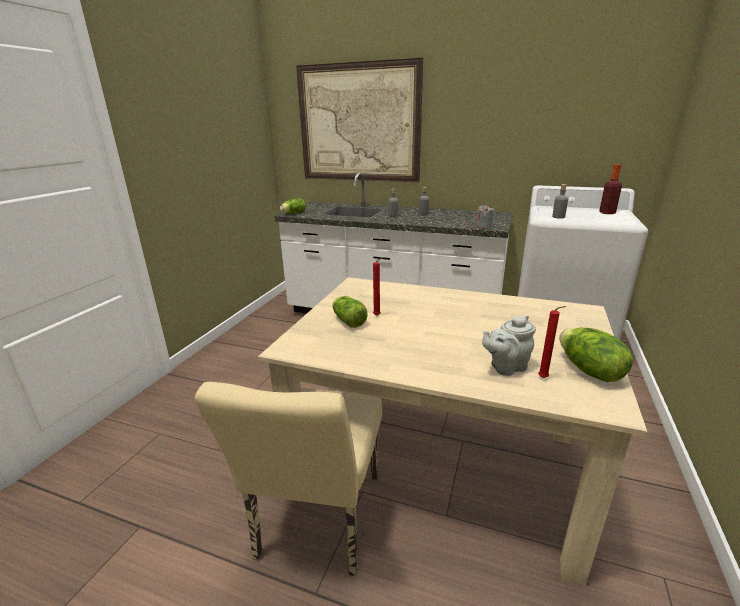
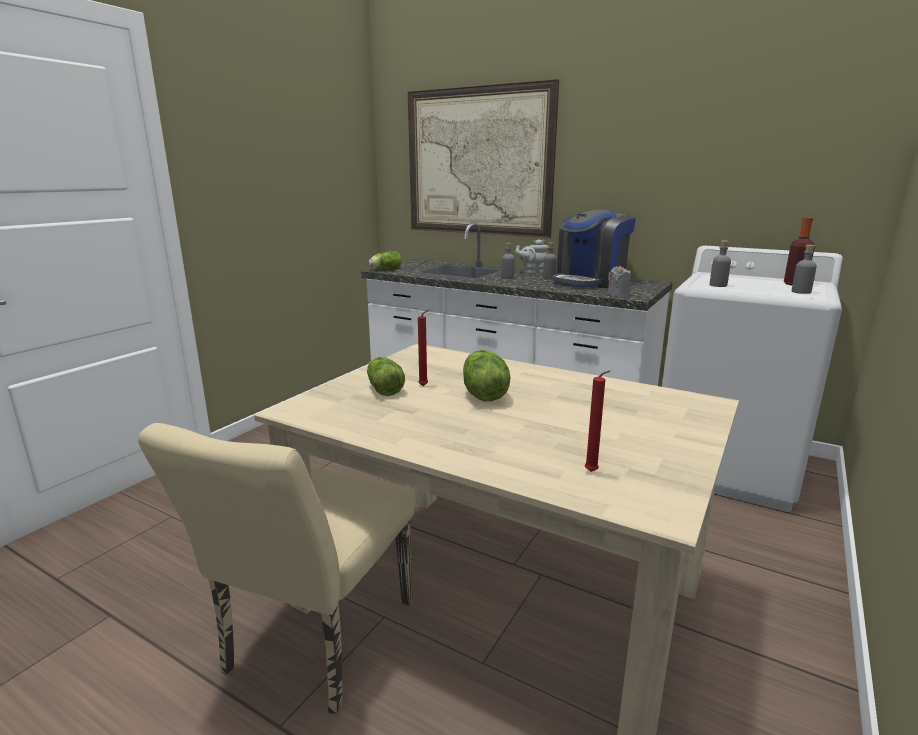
camera: 10 degrees right, 5 degrees down
(455, 216) = (590, 281): none -> coffee machine
(506, 367) = (549, 455): grey teapot -> grey teapot (532, 272)
(589, 371) = (661, 470): lettuce -> lettuce (483, 395)
(616, 219) = (801, 292): none -> grey bottle

